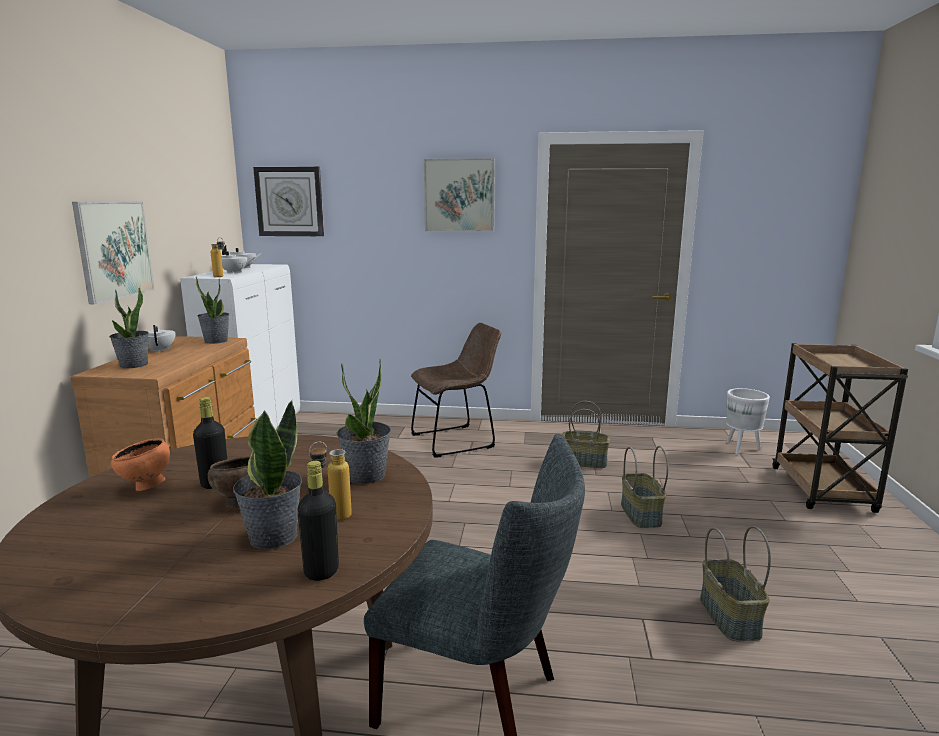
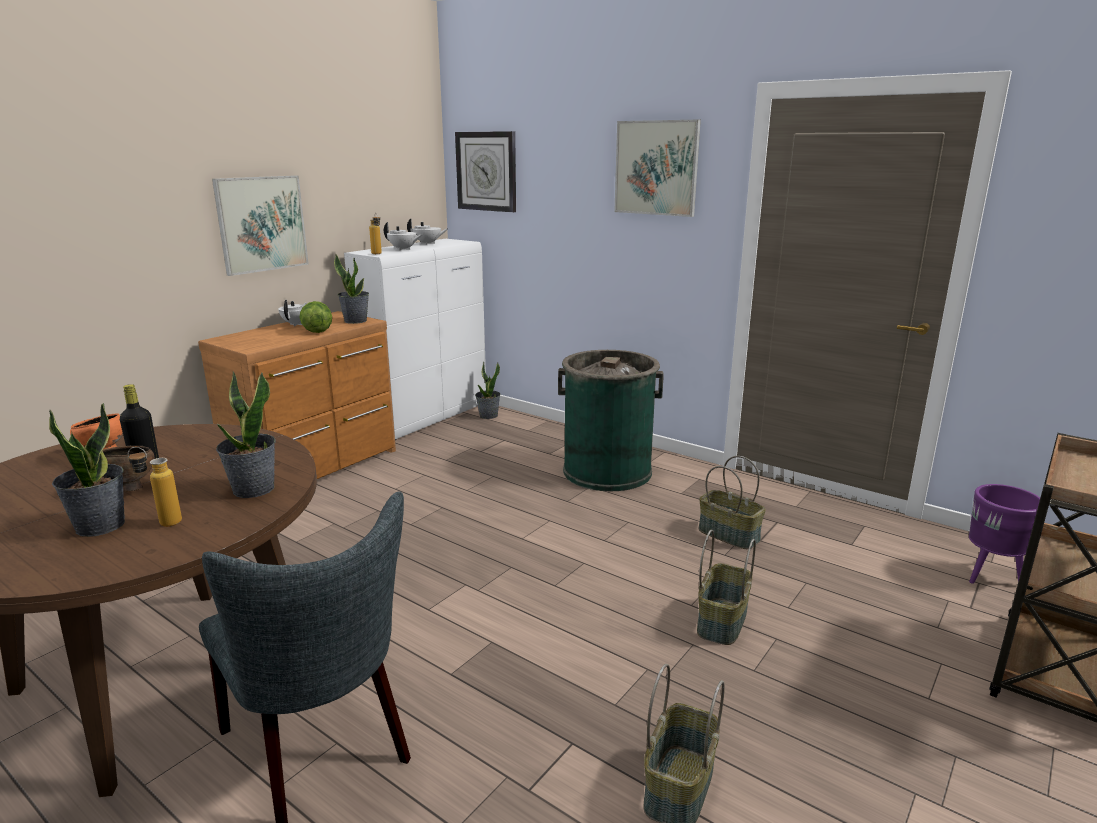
camera: 30 degrees right, 5 degrees up
(134, 365) = (254, 337): potted plant -> potted plant (488, 415)
(194, 353) = (317, 331): none -> lettuce
(321, 572) = (75, 568): black bottle -> none
(456, 440) = (607, 471): brown chair -> green trash can
(741, 449) = (990, 577): white planter -> purple planter

